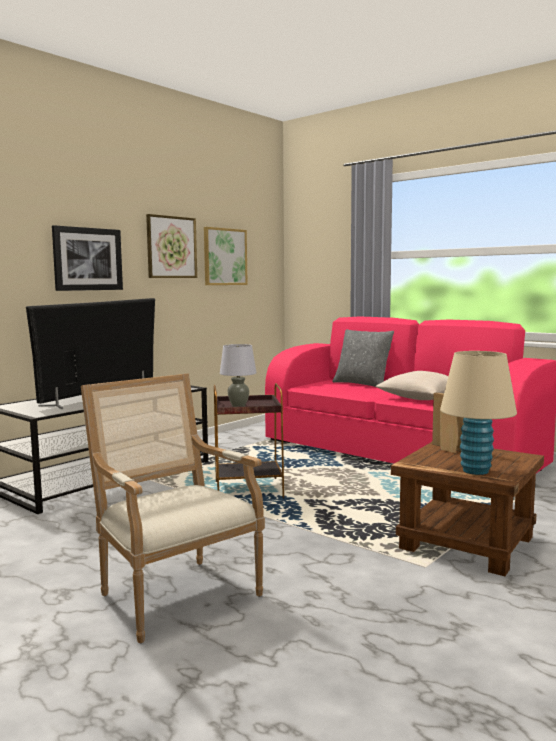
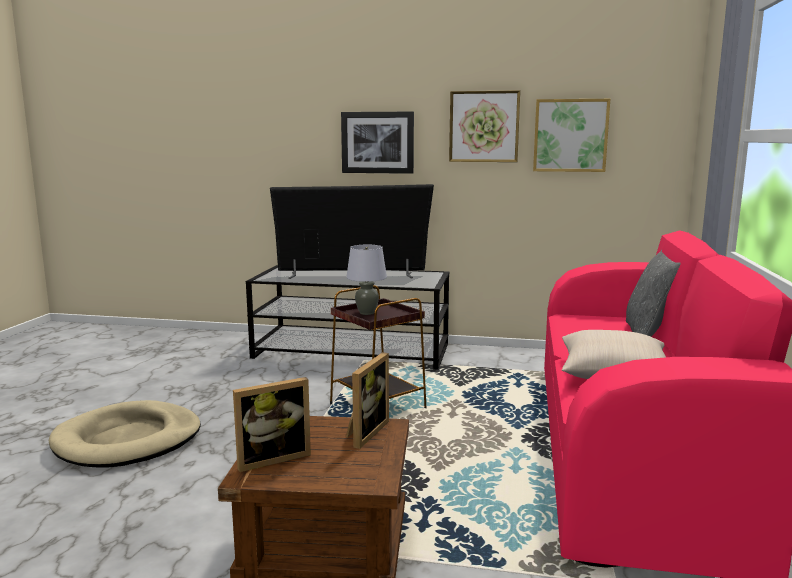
camera: 60 degrees right, 5 degrees up
(173, 594) = (128, 440): armchair -> beige dog bed
(475, 471) = (272, 458): beige table lamp -> picture frame

